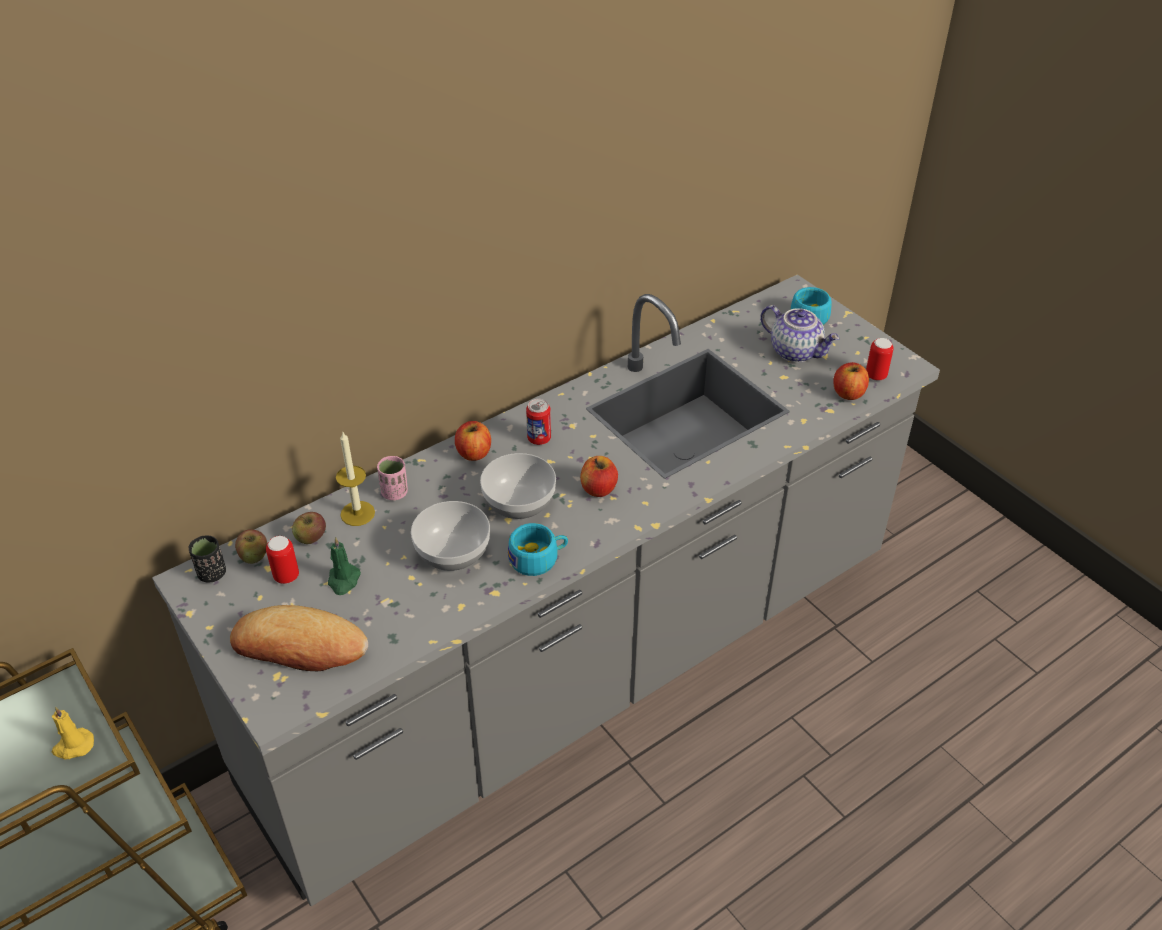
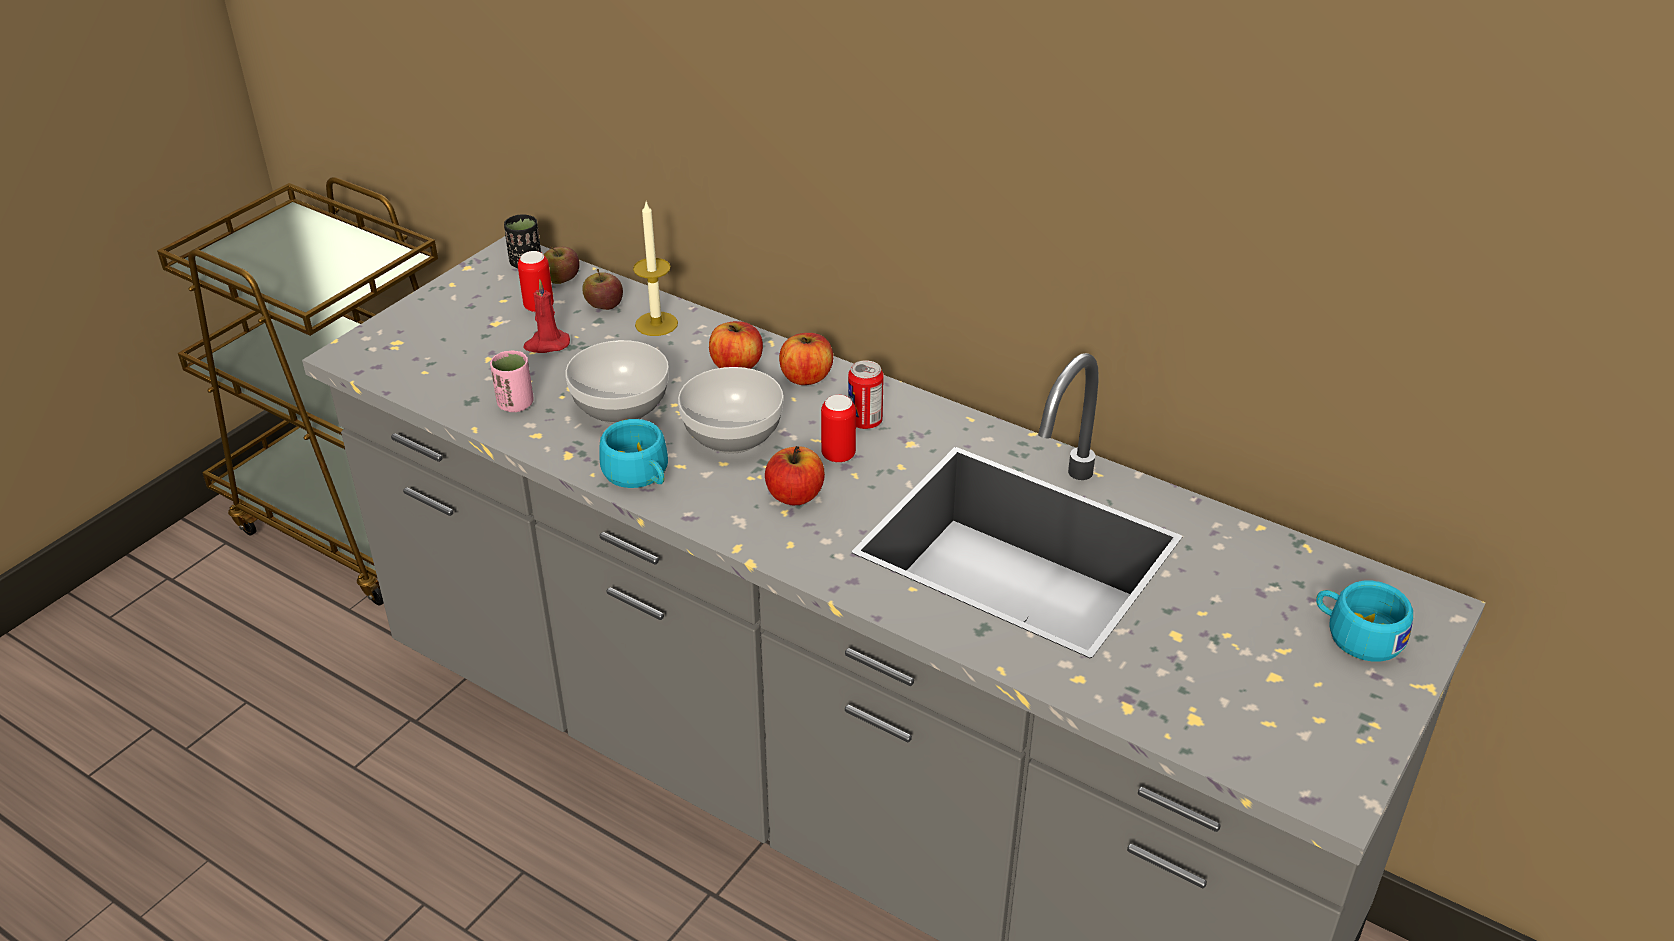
camera: 70 degrees right, 5 degrees down
(73, 746) = (332, 288): yellow candle -> none
(299, 646) = (440, 344): bread -> none
(343, 580) = (546, 344): green candle -> red candle
(394, 493) = (703, 339): pink cup -> pink cup (515, 404)
(796, 351) = (1256, 639): teapot -> none
(848, 393) = (1191, 724): apple -> apple (736, 365)
(875, 376) = (1268, 754): can -> can (838, 455)

